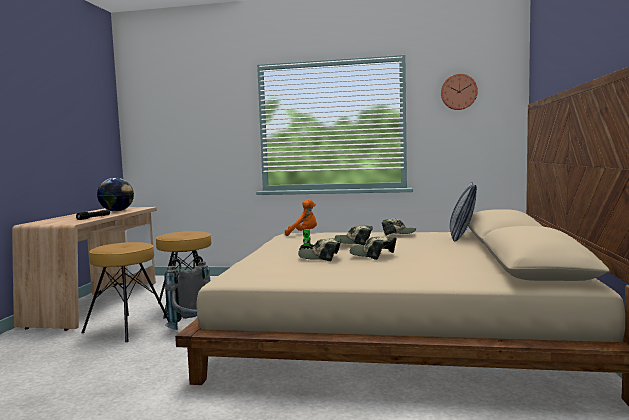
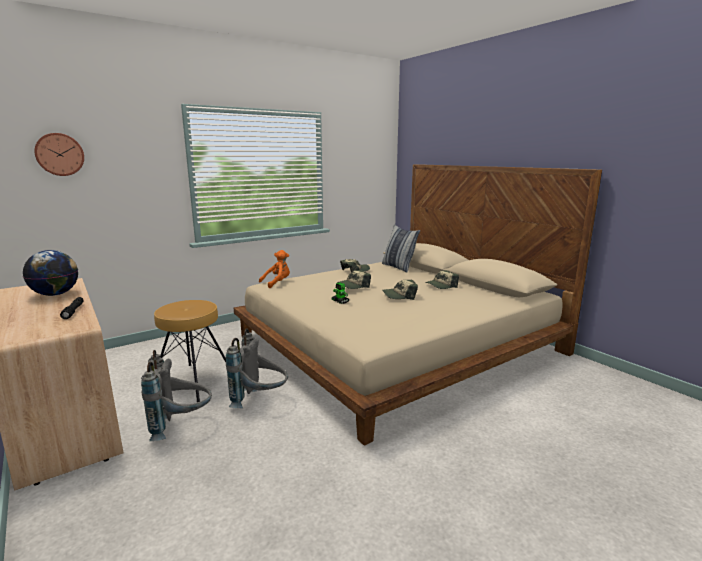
camera: 45 degrees left, 10 degrees up
(127, 327) = (181, 426): brown stool -> grey backpack
(320, 257) = (370, 306): cap -> cap (441, 286)
(458, 92) = (357, 148): wall clock -> wall clock (59, 154)

